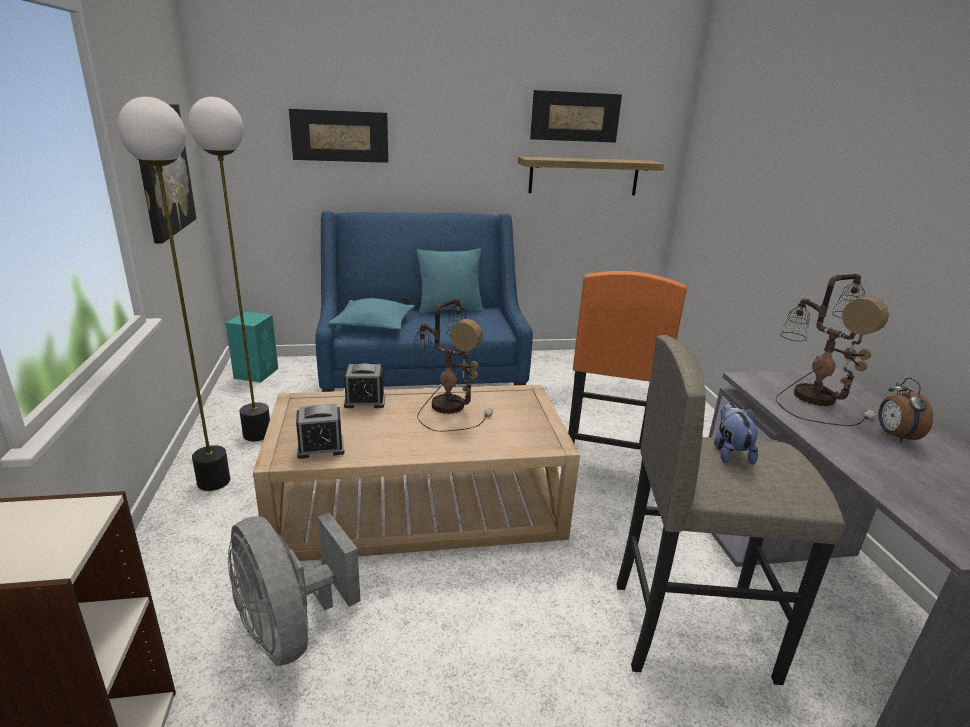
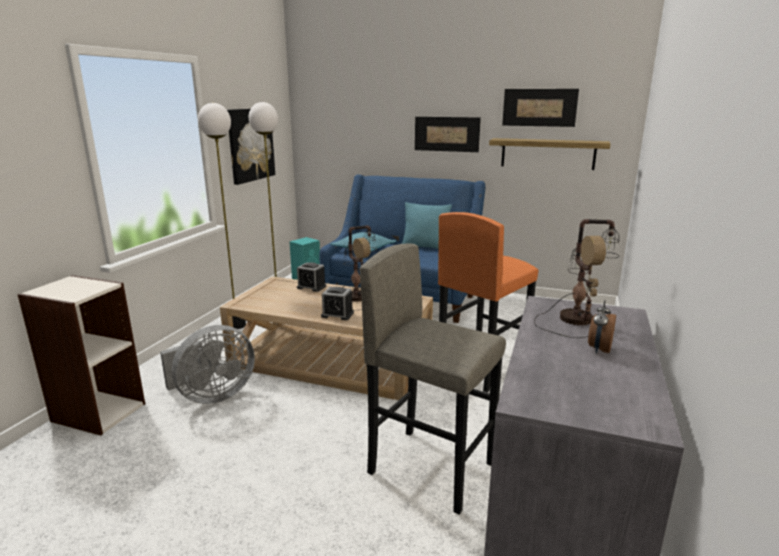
camera: 30 degrees right, 5 degrees down
(291, 629) = (212, 396): grey fan -> grey fan turned 120 degrees counterclockwise
(321, 447) = (262, 303): alarm clock -> alarm clock (337, 314)
(340, 136) = (370, 125): picture -> picture (446, 134)
(730, 452) = (438, 329): plush toy -> none

